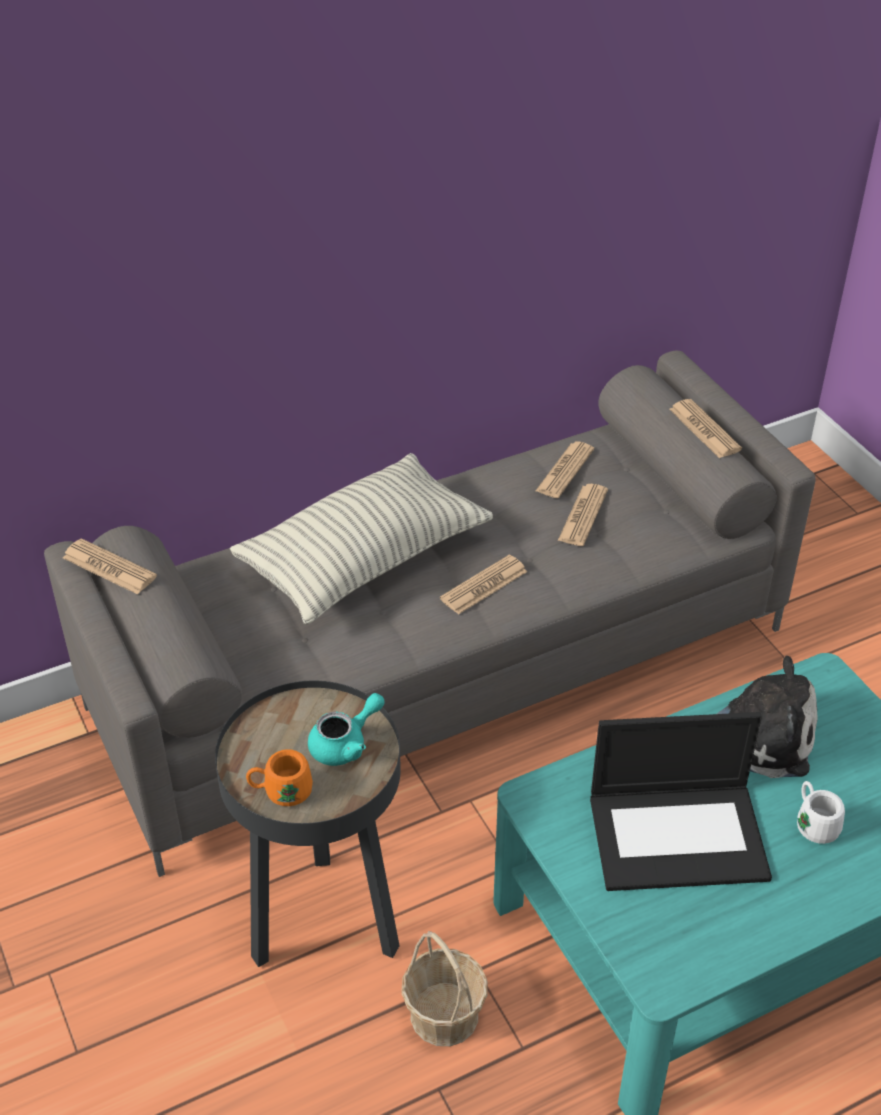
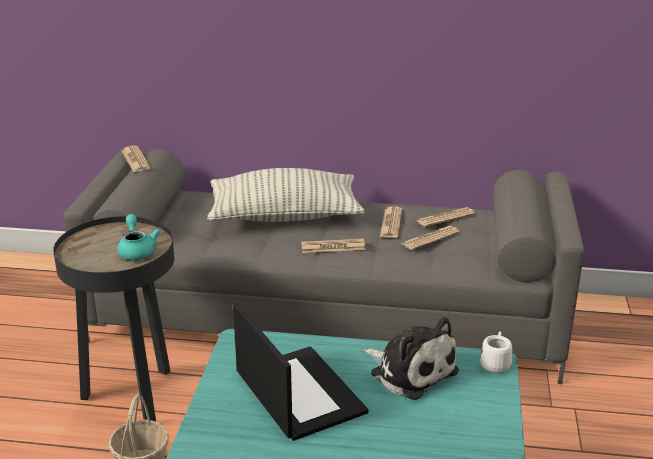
camera: 35 degrees right, 15 degrees down
(281, 791) = (81, 255): orange mug -> none
(345, 744) = (137, 251): turquoise teapot -> turquoise teapot turned 105 degrees counterclockwise
(679, 835) = (298, 392): laptop -> laptop turned 150 degrees counterclockwise
(704, 429) = (530, 205): newspaper -> newspaper (391, 223)
(814, 822) = (391, 425): white mug -> white mug (495, 362)

